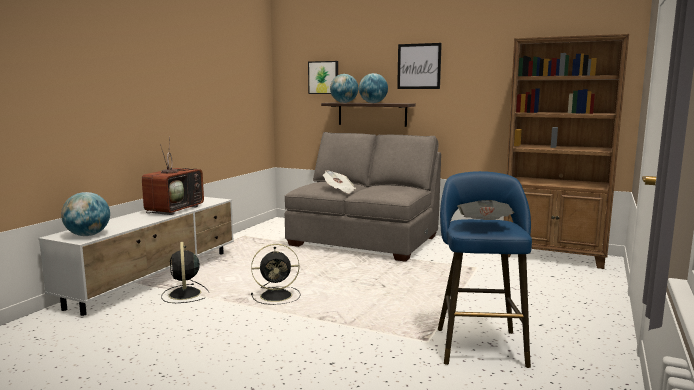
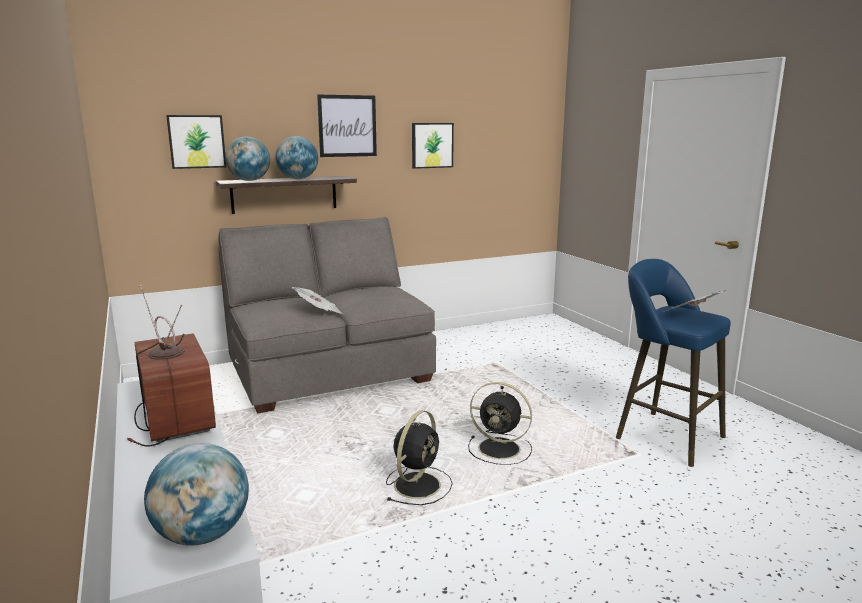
camera: 50 degrees left, 5 degrees up
(185, 294) = (307, 552): black fan -> black fan (501, 449)
(489, 81) = (431, 145): none -> picture
(554, 256) = (516, 328): brown bookcase -> none

